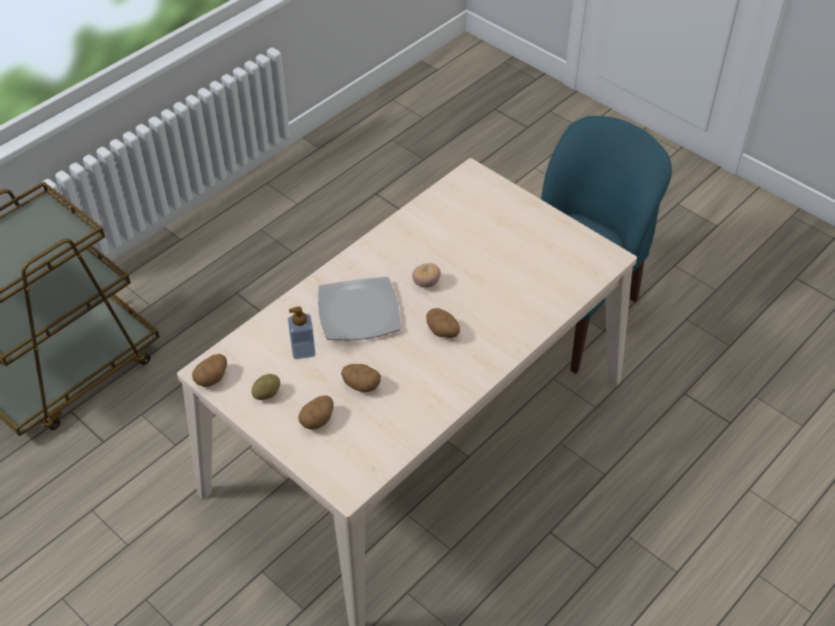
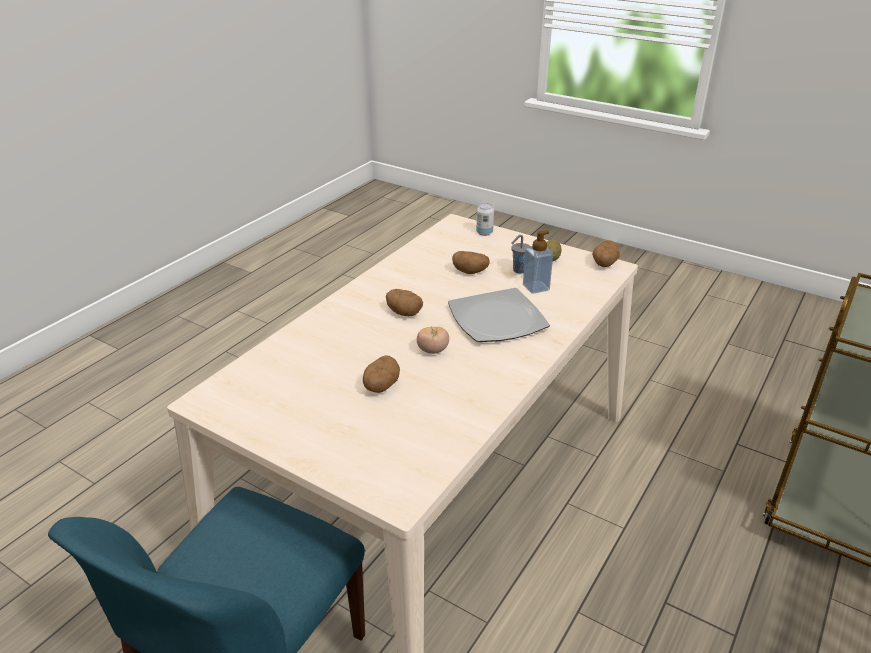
camera: 170 degrees right, 15 degrees down
(308, 380) = (518, 270): none -> grey cup
(317, 420) = (497, 250): potato -> potato (381, 386)
(319, 460) = (484, 233): none -> can

